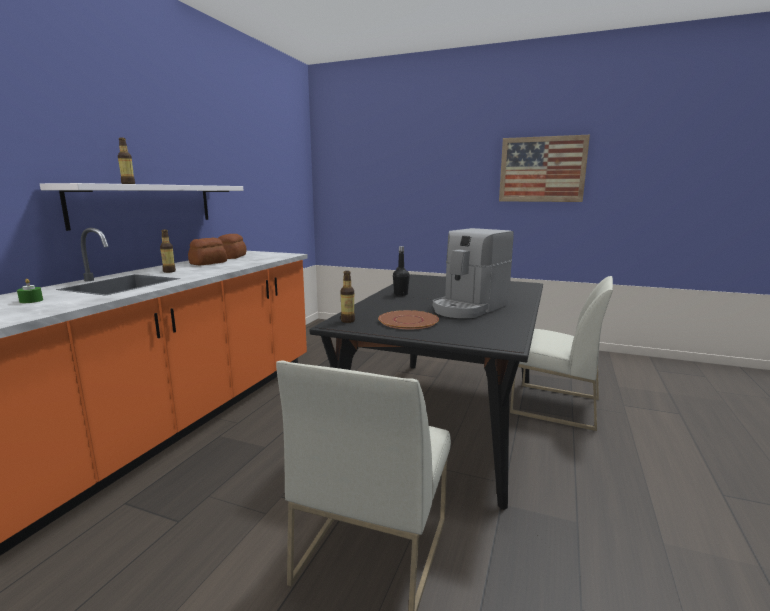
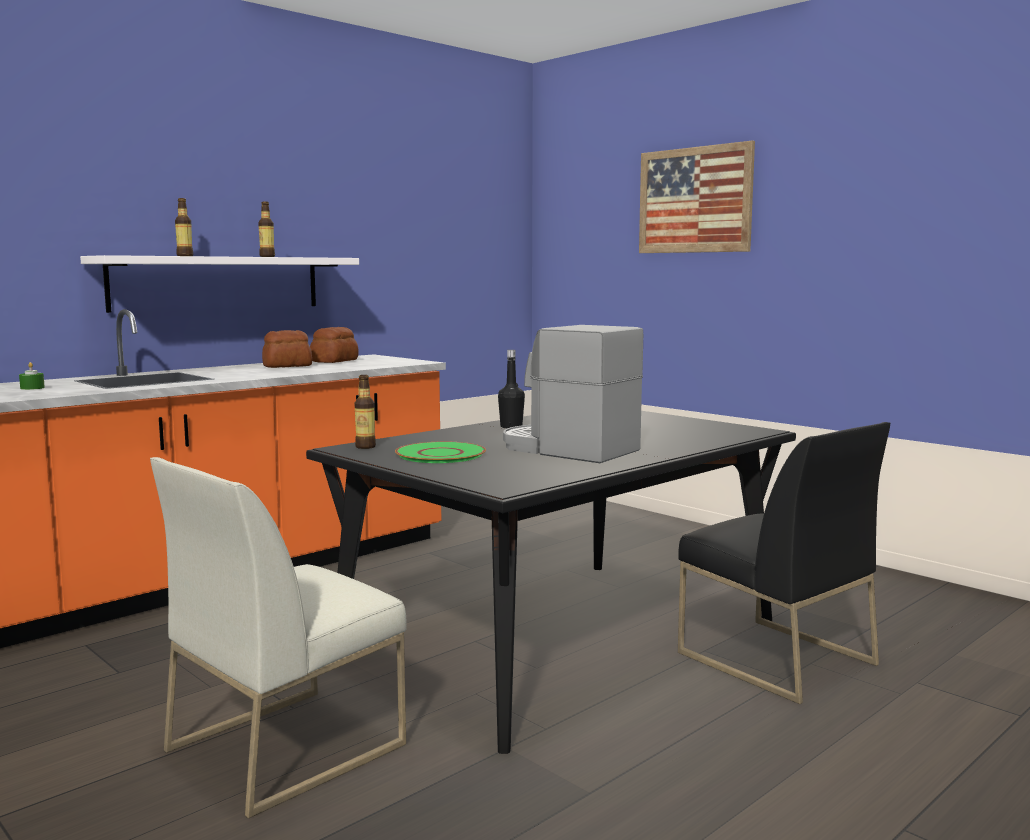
camera: 25 degrees right, 5 degrees down
(169, 271) = (221, 372): bottle -> bottle (267, 256)
(408, 321) = (441, 454): brown plate -> green plate
(469, 308) = (567, 449): coffee machine -> coffee machine turned 60 degrees clockwise
(542, 169) = (890, 223): picture -> picture (694, 200)
(554, 406) = (774, 658): white chair -> black chair

